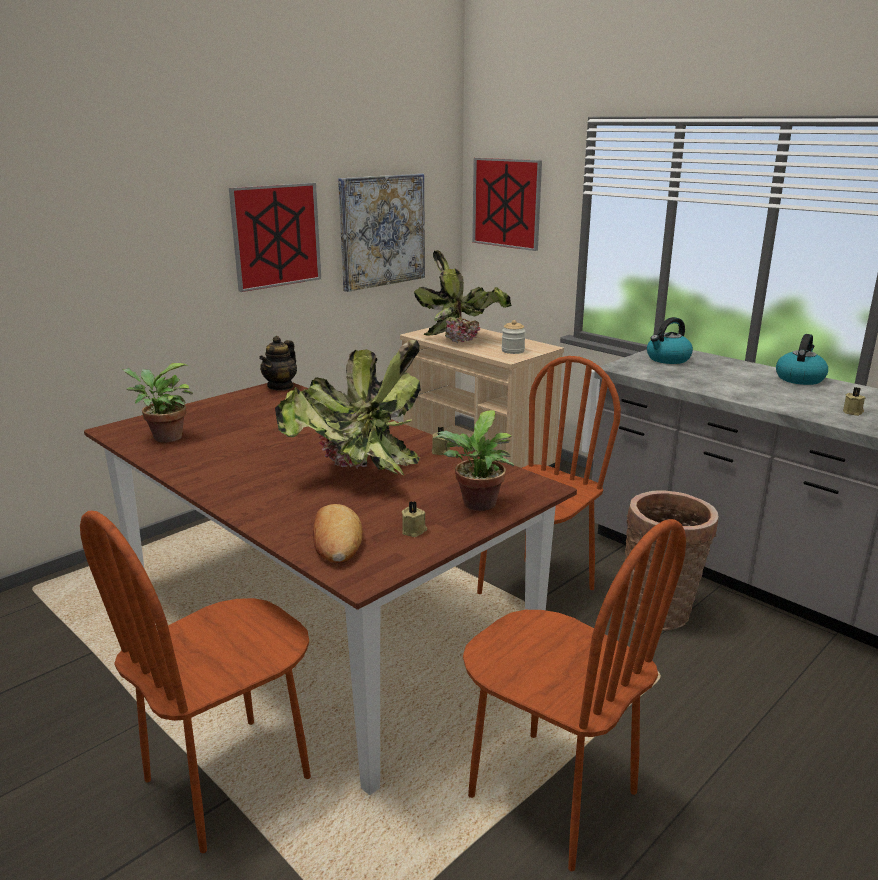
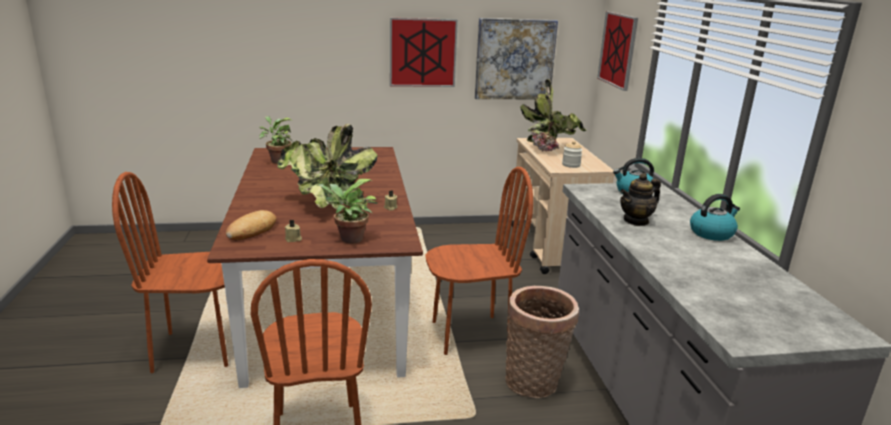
camera: 35 degrees right, 0 degrees up
(281, 386) = (382, 150): teapot -> teapot (636, 221)
(853, 412) = (691, 266): beige candle -> none

